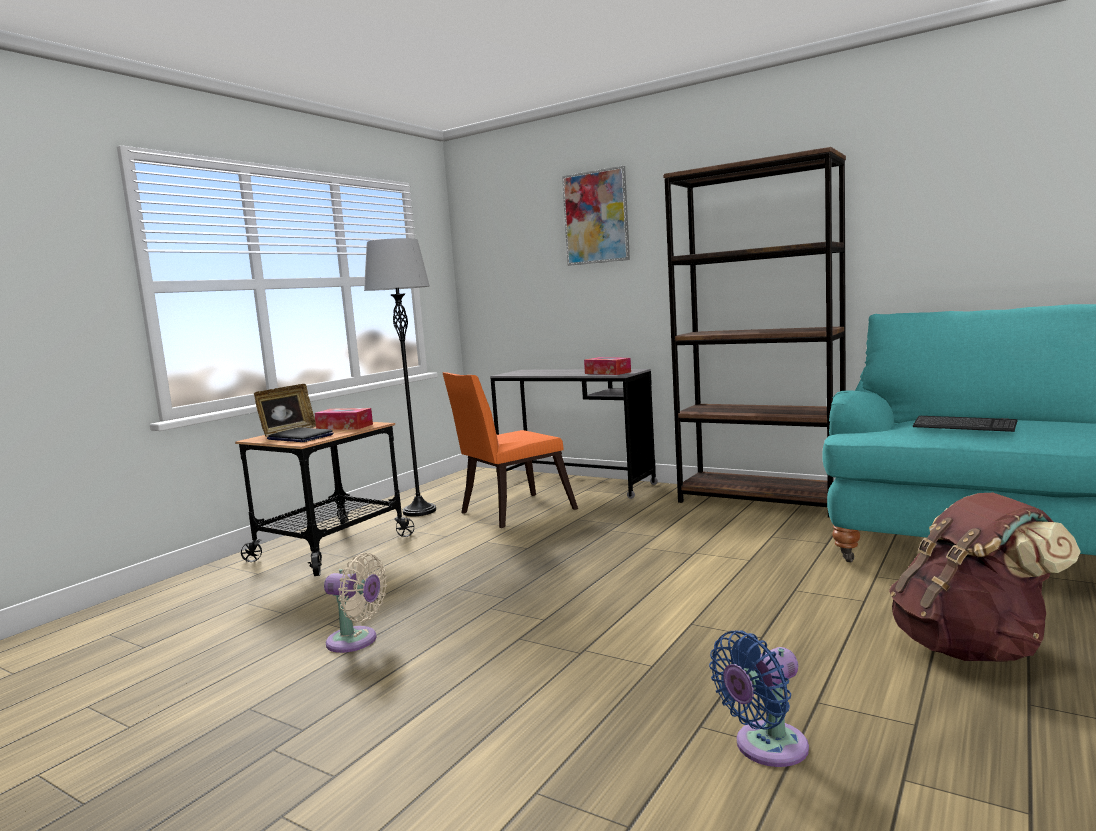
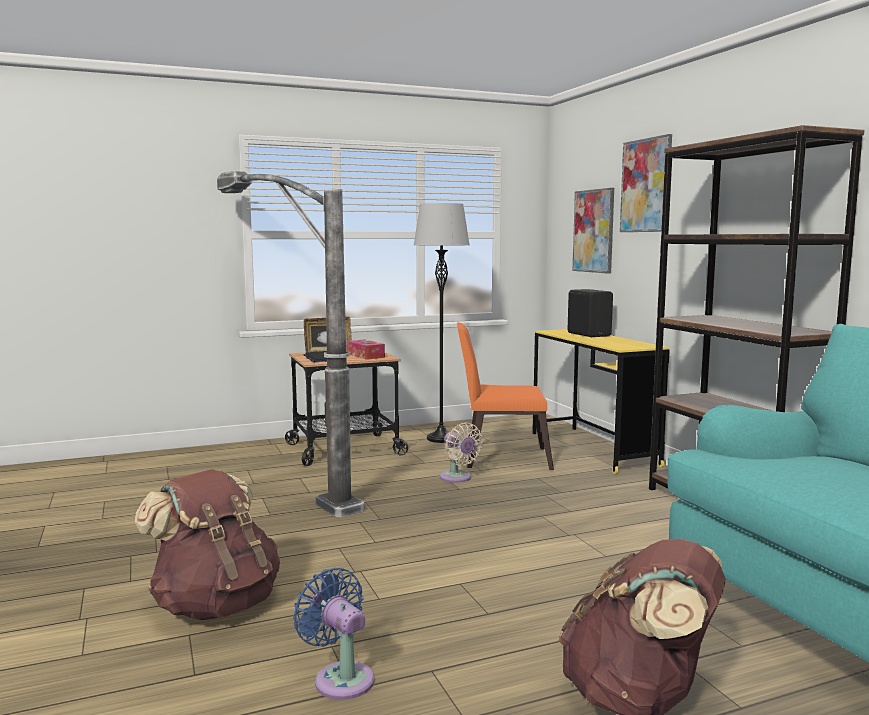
camera: 35 degrees right, 0 degrees up
(311, 593) = (285, 476): none -> floor lamp
(356, 641) = (257, 514): beige fan -> beige fan (457, 478)
(503, 749) = (215, 605): none -> brown backpack
(527, 268) = (593, 231): none -> picture
(551, 371) = (589, 334): none -> black speaker
(576, 485) = (593, 449): grey desk -> yellow desk
(607, 373) = (619, 344): tissue box -> none
(765, 748) = (341, 678): blue fan -> blue fan turned 45 degrees clockwise
(964, 426) = (796, 472): keyboard -> none

